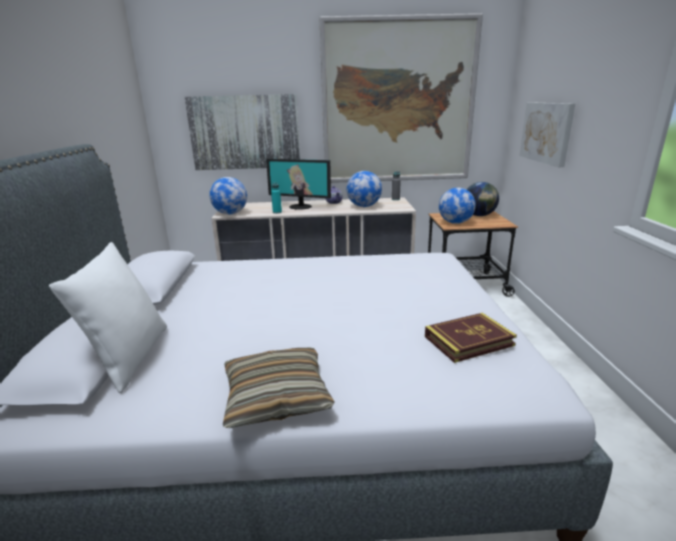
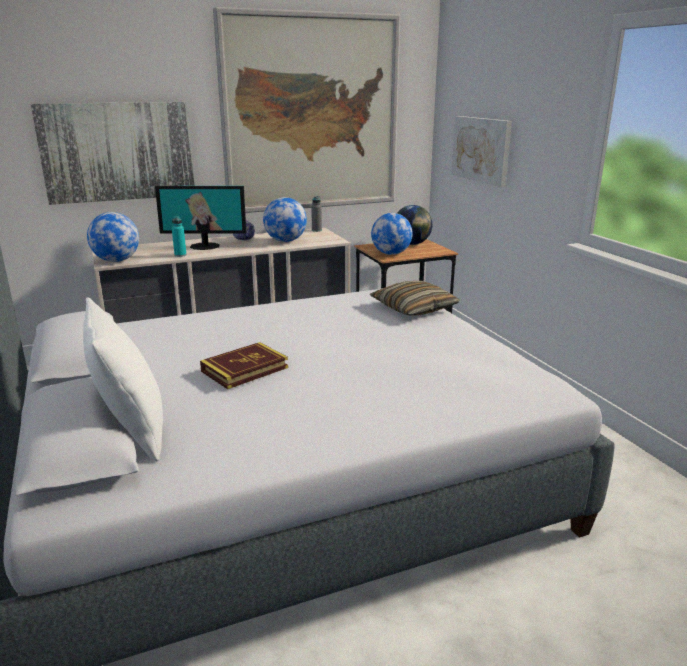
camera: 20 degrees left, 0 degrees up
(276, 397) = (329, 435): pillow -> pillow (414, 308)
(468, 341) = (476, 363): book -> book (244, 369)

